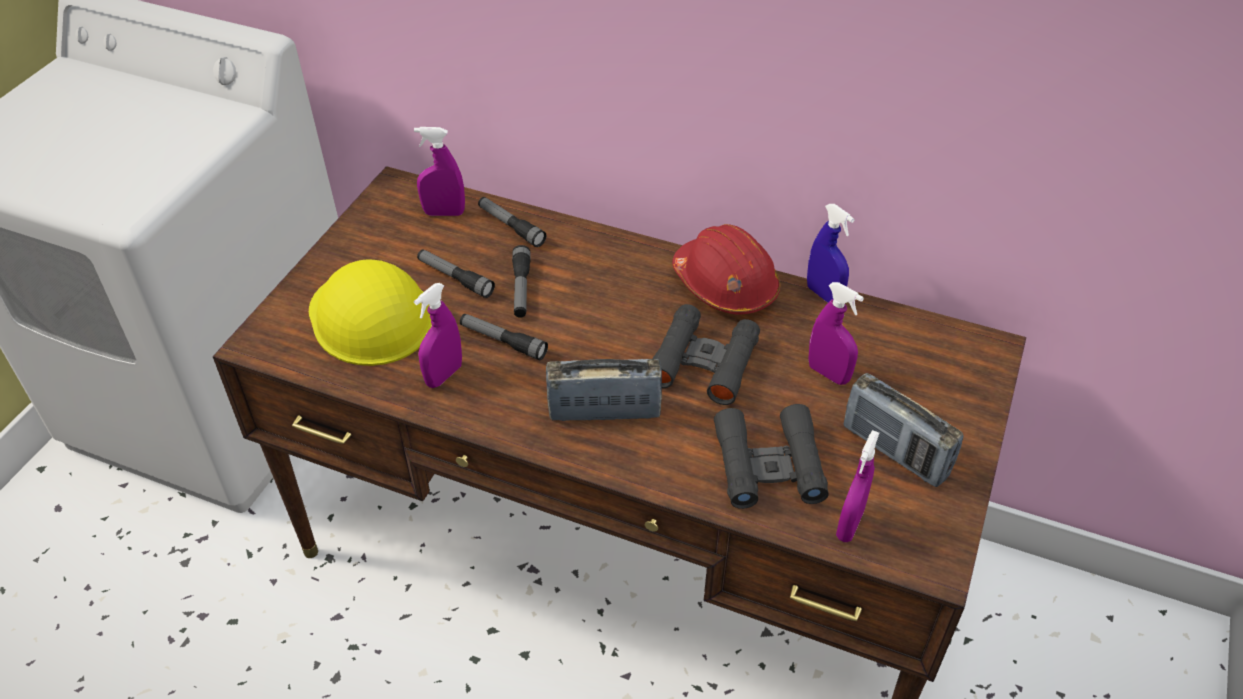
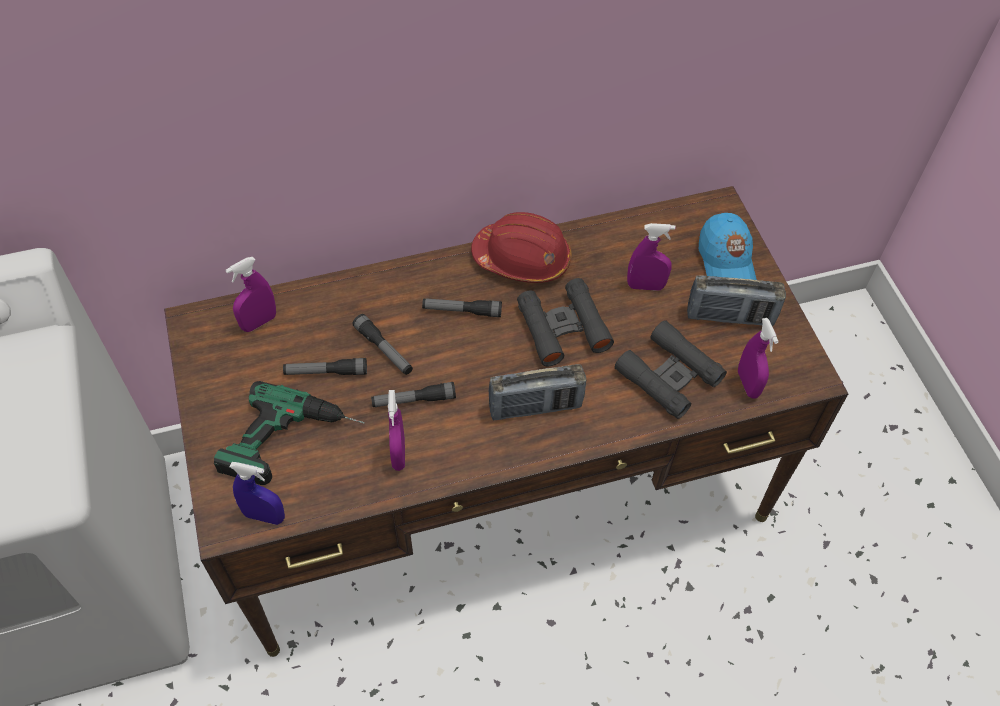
camera: 40 degrees left, 10 degrees up
(371, 316) = (294, 444): yellow hard hat -> power drill
(511, 226) = (324, 303): flashlight -> flashlight (462, 311)
(604, 412) = (535, 407): radio -> radio turned 150 degrees counterclockwise
(824, 294) = (591, 227): blue spray bottle -> blue spray bottle (264, 516)
(942, 401) = (726, 263): none -> blue cap

